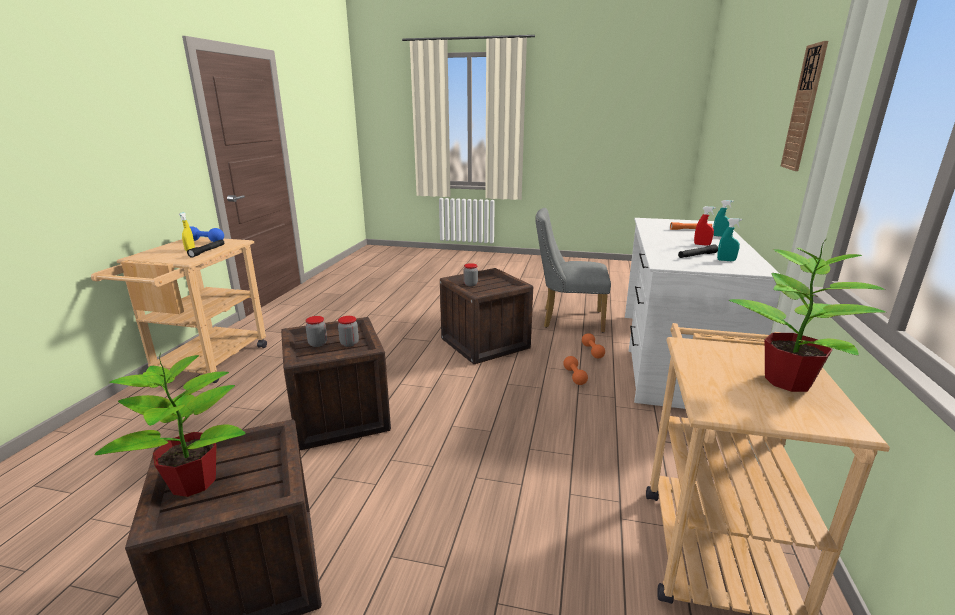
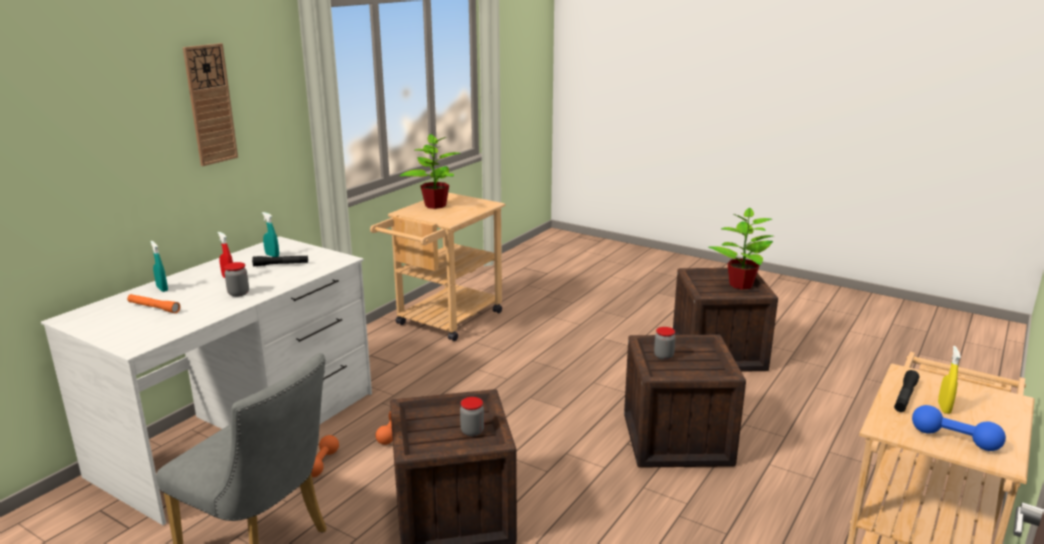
camera: 160 degrees left, 0 degrees up
(317, 343) = (697, 361): jar -> jar (238, 293)

